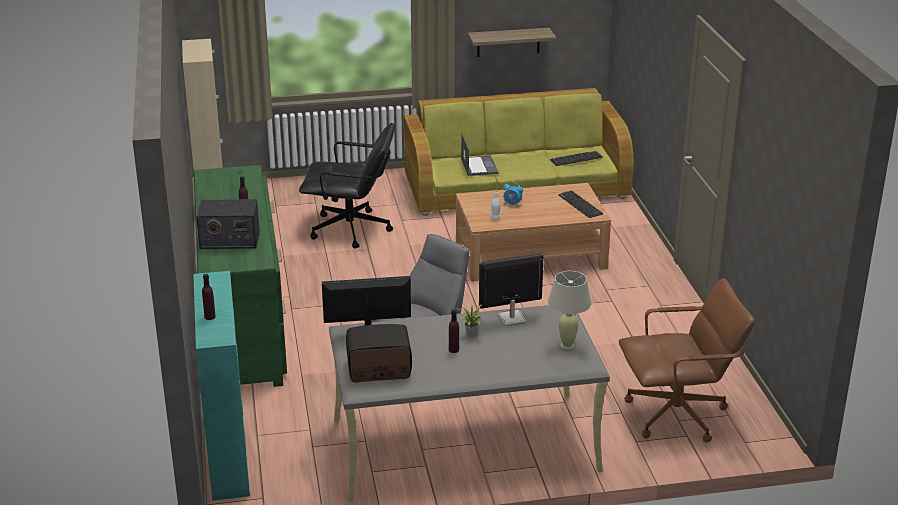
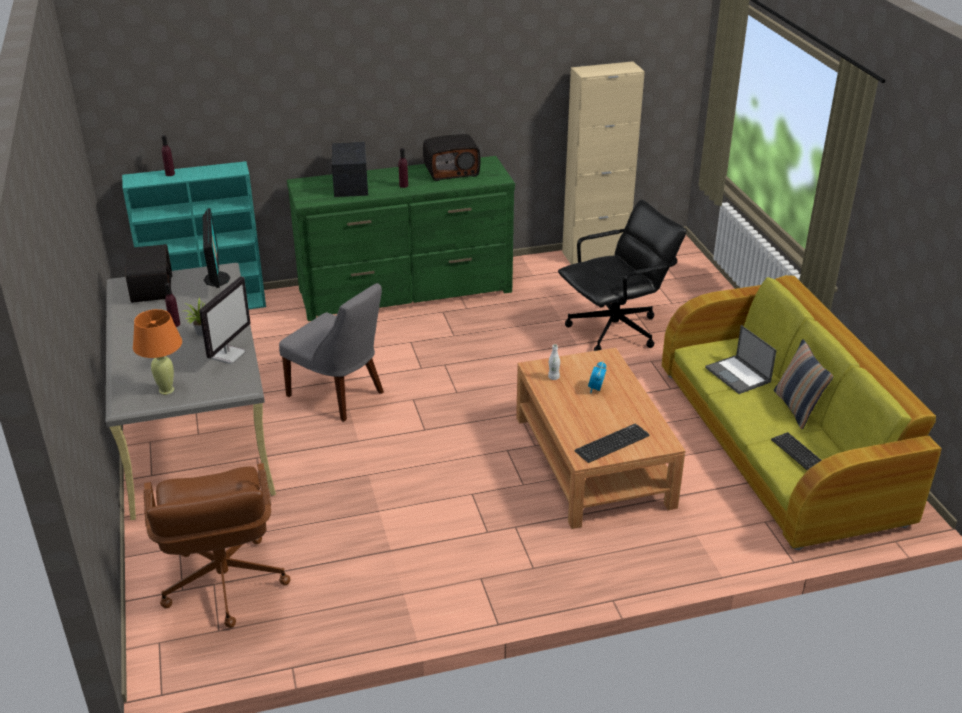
camera: 85 degrees right, 5 degrees up
(221, 190) = (452, 171): none -> radio
(351, 230) = (615, 330): black office chair -> black office chair turned 120 degrees counterclockwise
(479, 166) = (738, 375): laptop -> laptop turned 75 degrees clockwise
(508, 42) = (902, 279): shelf -> none
(511, 318) = (228, 354): monitor -> monitor turned 45 degrees clockwise
(520, 154) = (796, 408): none -> pillow
(567, 345) = (166, 390): beige table lamp -> orange table lamp

